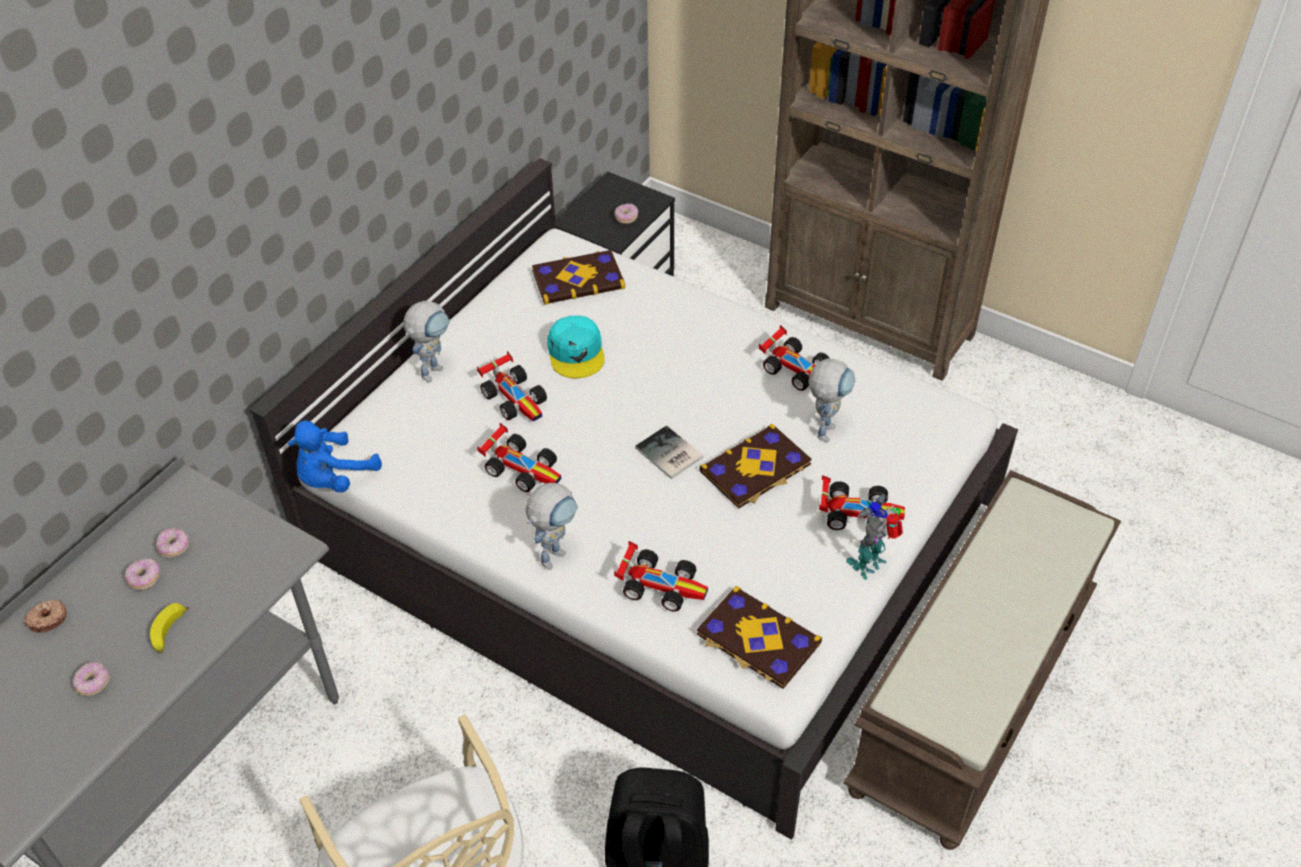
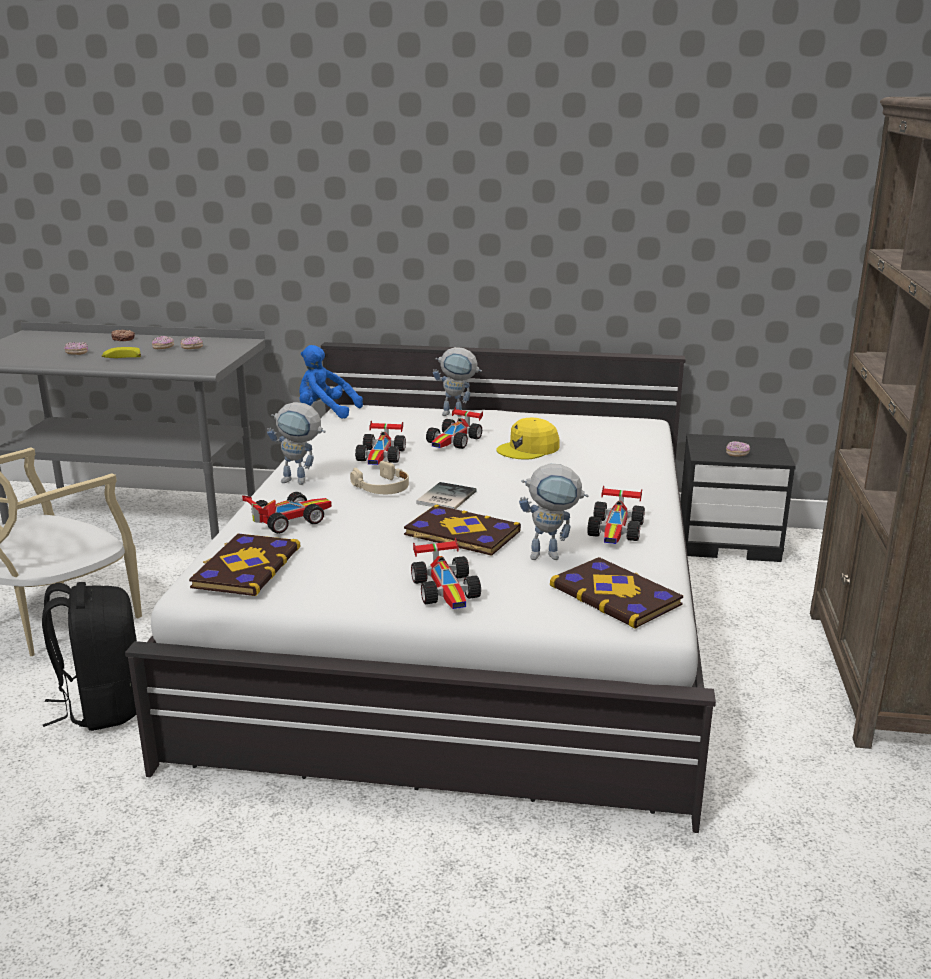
camera: 65 degrees right, 25 degrees down
(576, 352) = (528, 449): turquoise cap -> yellow cap
(578, 279) = (614, 434): book -> book (616, 595)
(615, 492) = (382, 487): none -> beige headphones
(661, 585) = (288, 519): toy car -> toy car turned 120 degrees counterclockwise
(870, 564) = (380, 607): toy robot -> none
(971, 689) = (395, 868): brown bench -> none

